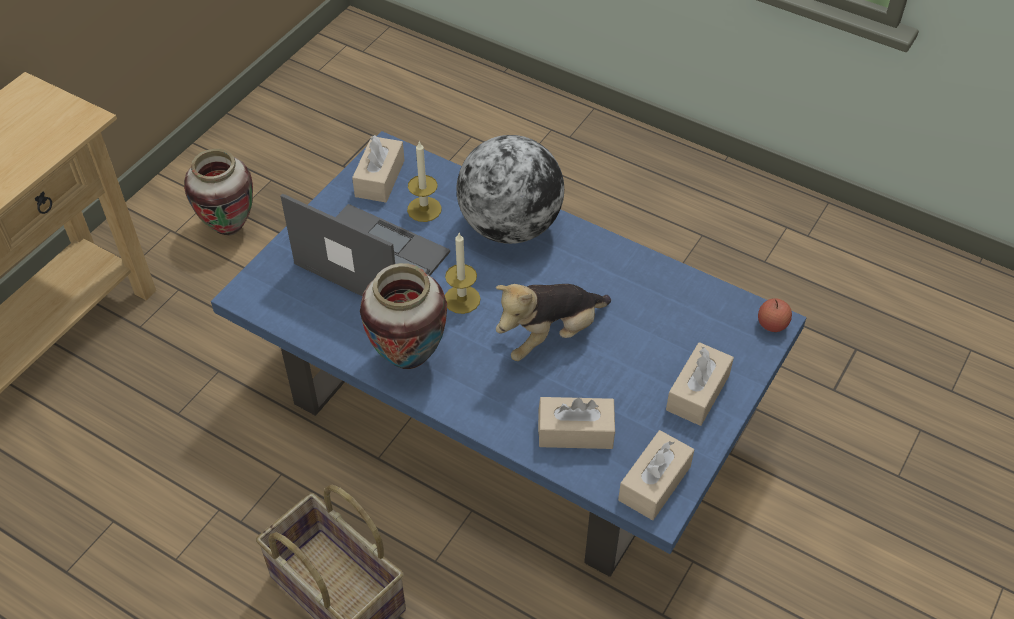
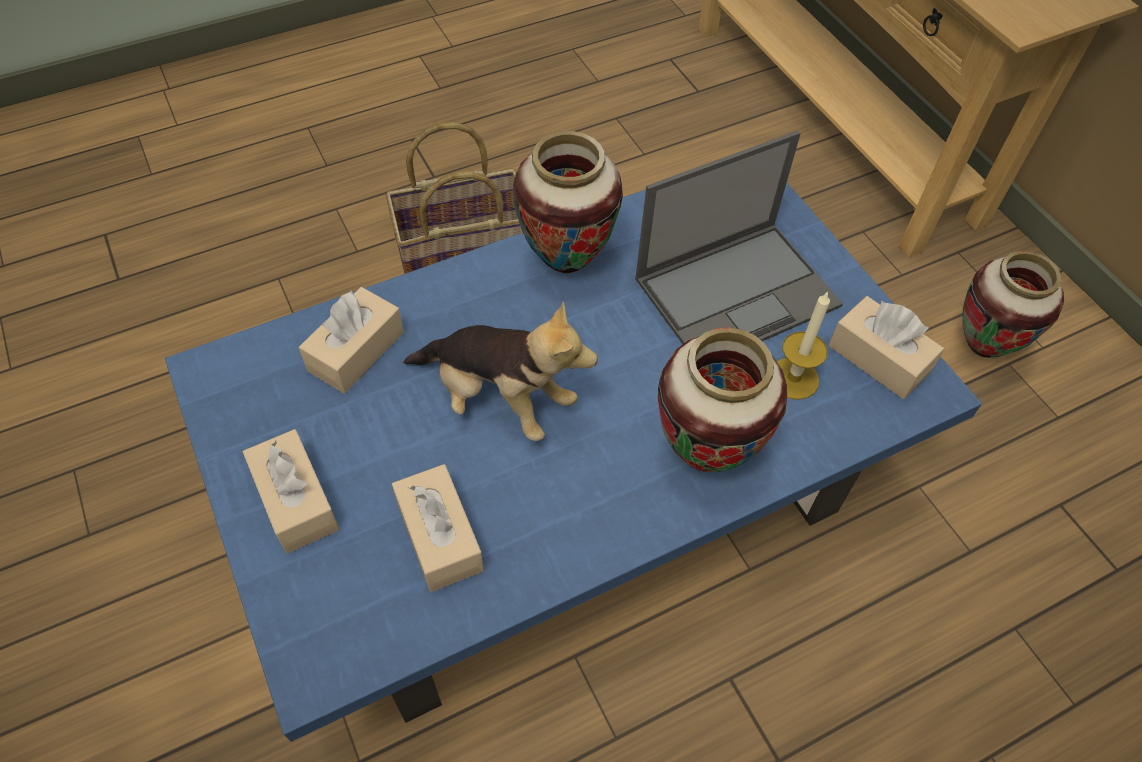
camera: 120 degrees right, 5 degrees up
(462, 299) = (615, 344): candle -> none
(510, 226) = (705, 454): globe -> vase
(549, 335) = (499, 399): plush toy -> plush toy turned 120 degrees clockwise
(654, 483) = (235, 383): beige tissue box -> beige tissue box (440, 536)
(772, 324) = (310, 671): apple -> none

